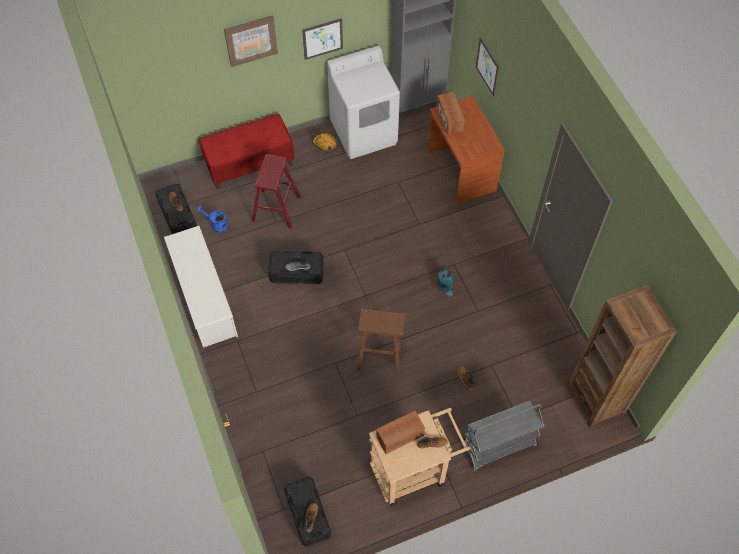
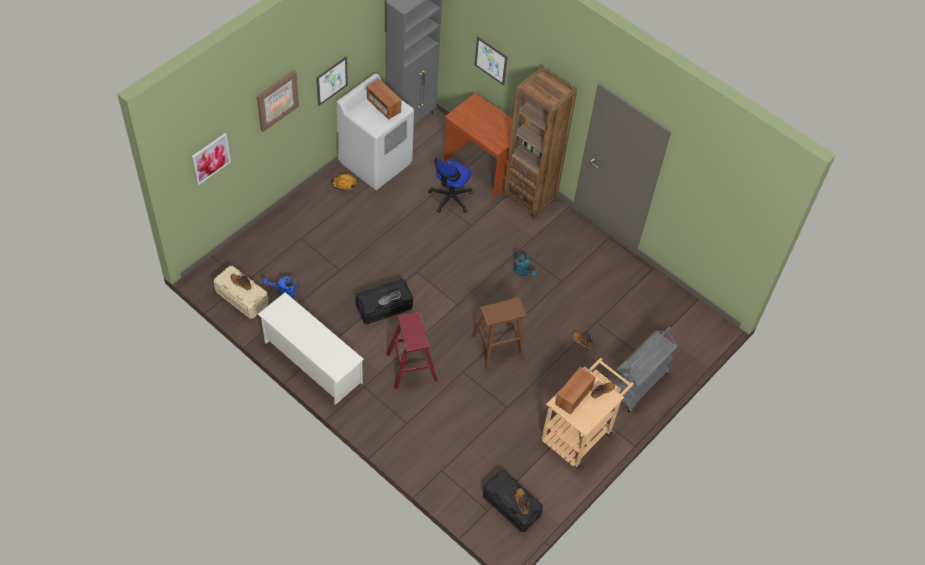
camera: 30 degrees left, 5 degrees down
(167, 76) = (210, 158): none -> picture
(178, 217) = (242, 298): black storage box -> beige storage box
(249, 164) = (283, 226): red bench -> none
(276, 208) = (332, 257): red stool -> red stool (411, 367)
(414, 190) = (450, 198): none -> office chair
(449, 120) = (467, 120): radio -> radio (383, 106)
(596, 399) = (695, 316): brown bookcase -> brown bookcase (530, 198)

